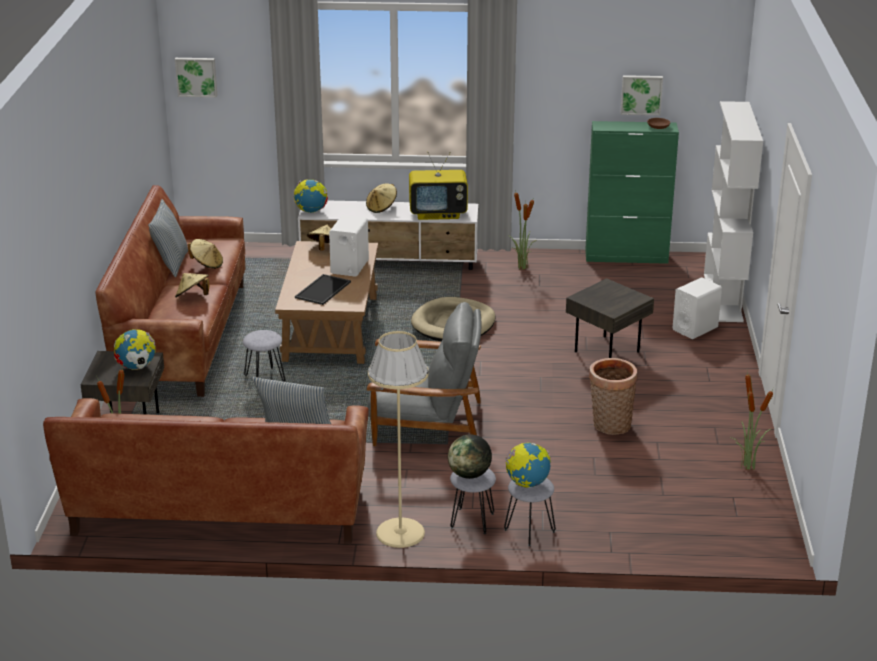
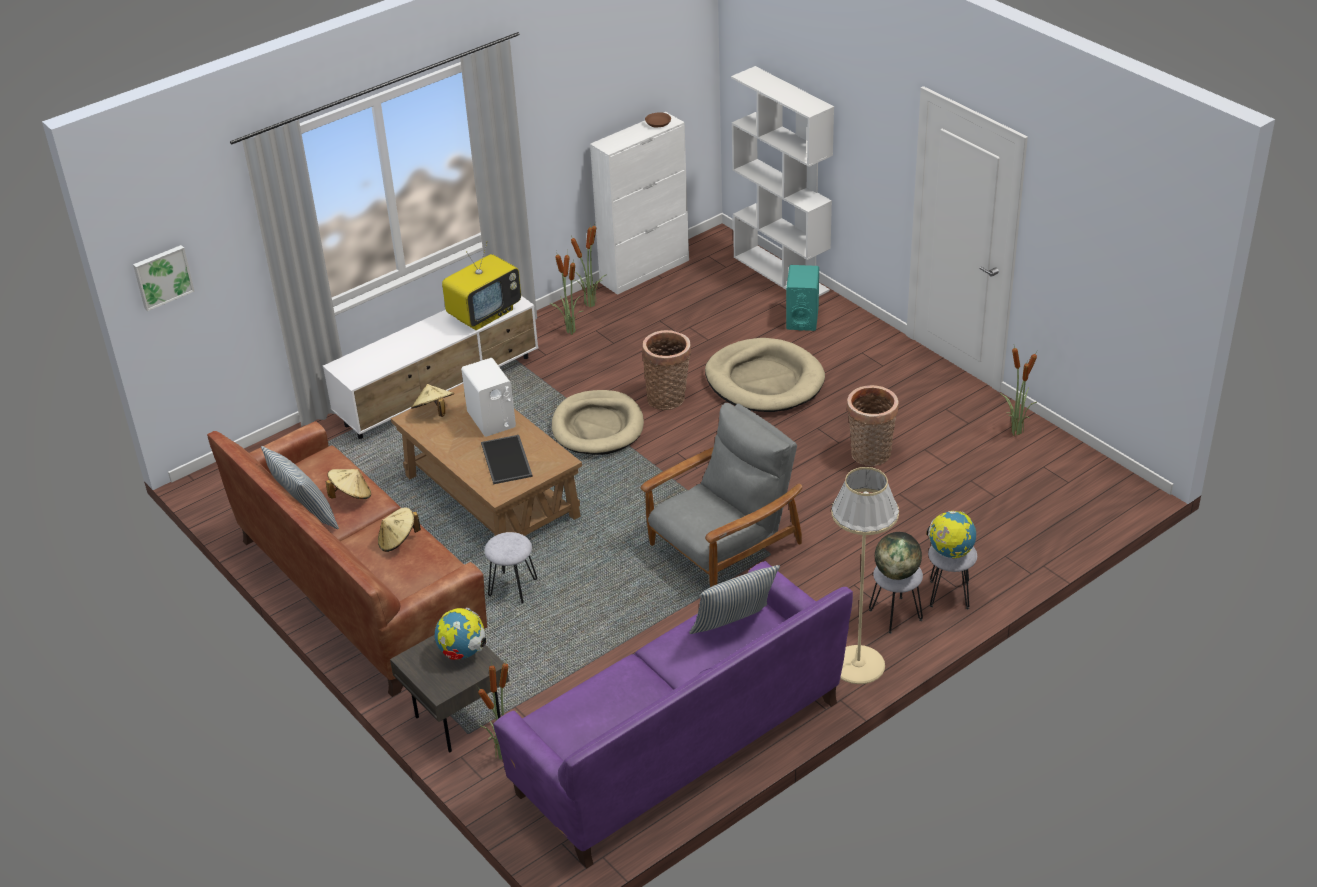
camera: 40 degrees left, 10 degrees up
(219, 510) = (679, 748): brown sofa -> purple sofa
(311, 211) = (353, 375): globe -> none
(381, 208) = (418, 335): beige hat -> none
(525, 330) = (668, 398): none -> basket
(559, 259) = (591, 305): none -> potted plant
(606, 350) = (764, 381): grey side table -> beige dog bed
(627, 257) = (645, 271): green cabinet -> white cabinet
(641, 94) = (630, 95): picture -> none
(695, 328) = (802, 318): white speaker -> turquoise speaker

